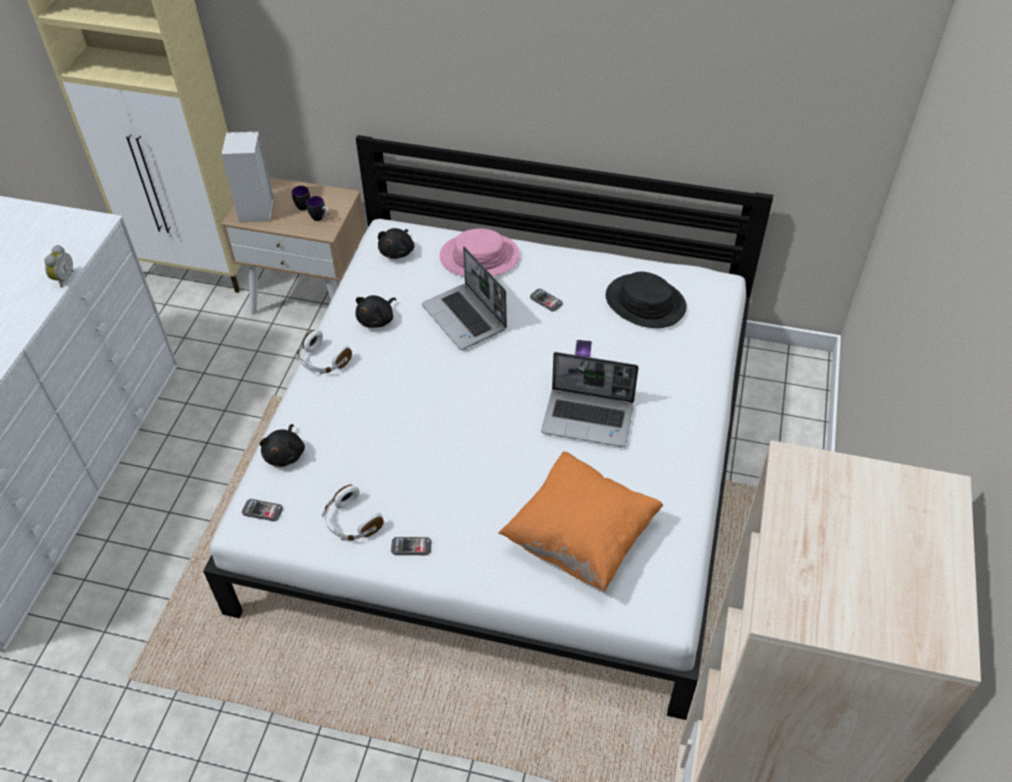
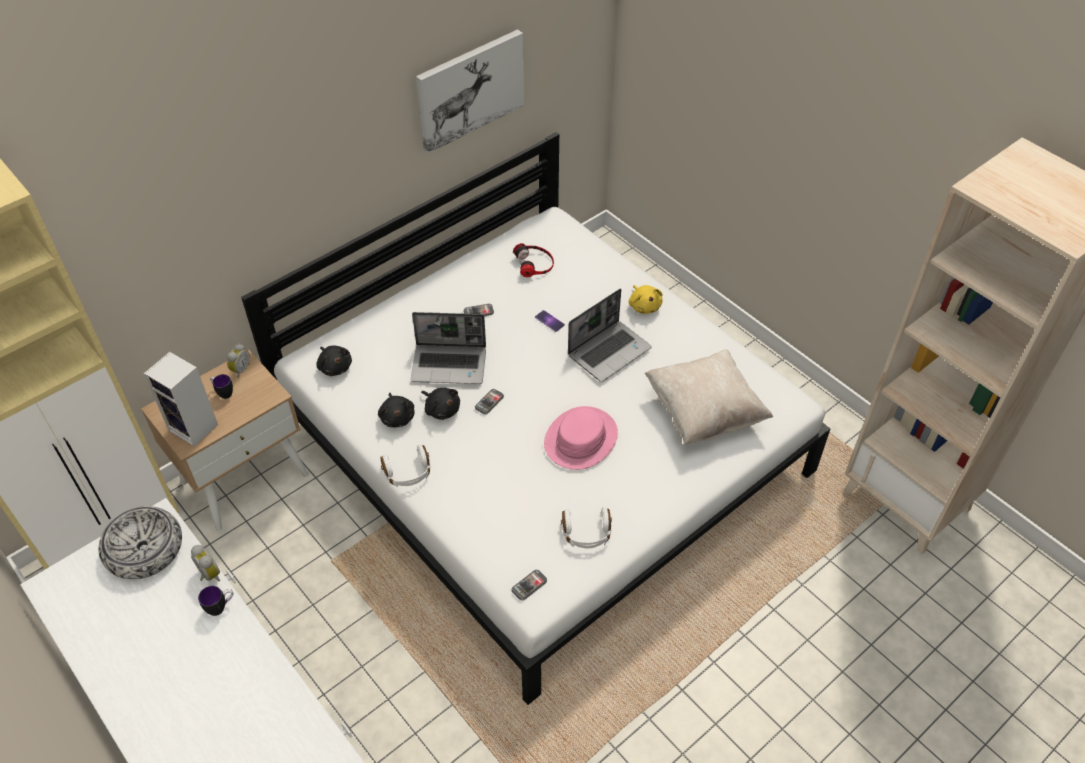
camera: 55 degrees left, 0 degrees up
(67, 233) = (144, 549): none -> bowl
(285, 454) = (484, 544): black plush toy -> black plush toy (441, 409)
(320, 218) = (254, 390): mug -> mug (221, 607)
(334, 199) = (240, 369): none -> alarm clock
(411, 547) = (638, 509): phone -> phone (489, 402)
(479, 257) = (395, 323): pink hat -> pink hat (581, 439)
(580, 537) = (704, 412): orange pillow -> beige pillow
(645, 303) = (535, 263): black hat -> headphones
(669, 80) = (470, 89): none -> picture
(678, 413) = (644, 306): none -> yellow plush toy

